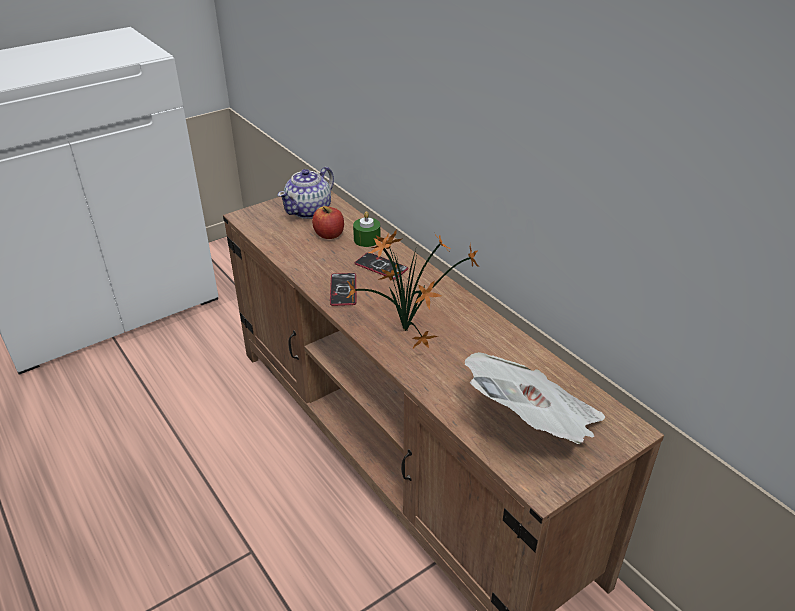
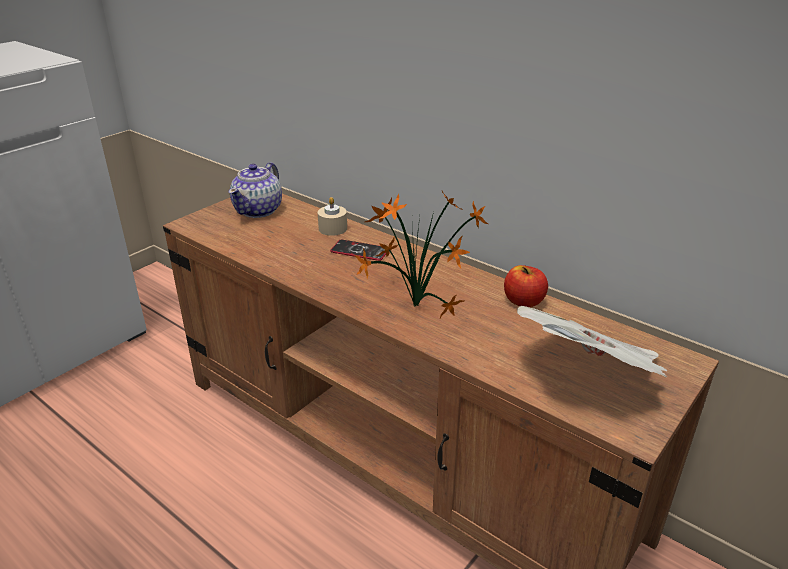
camera: 15 degrees left, 5 degrees down
(329, 235) = (290, 229): apple -> apple (523, 301)
(343, 290) = (329, 278): phone -> none
(367, 239) = (333, 228): green candle -> beige candle

